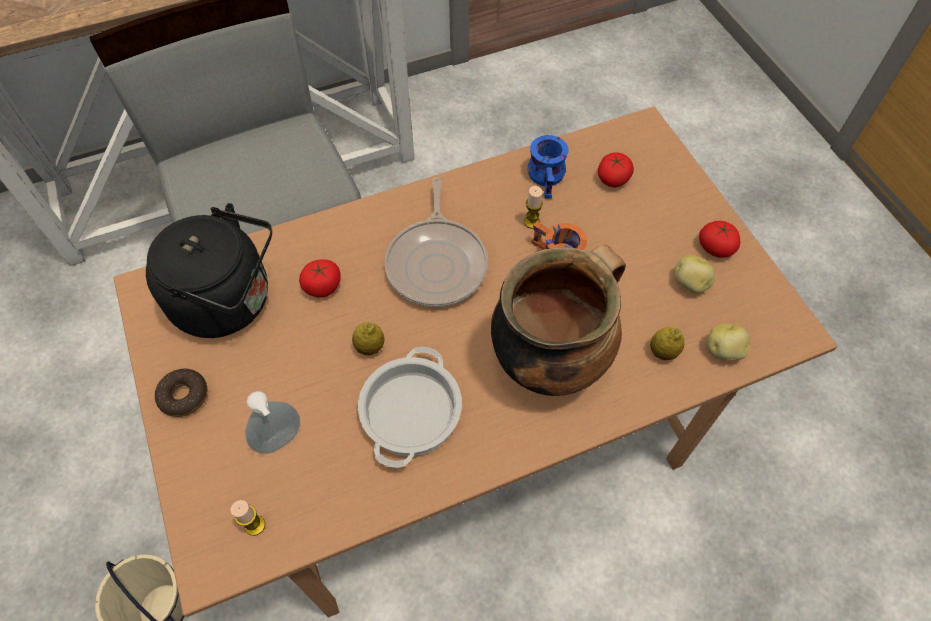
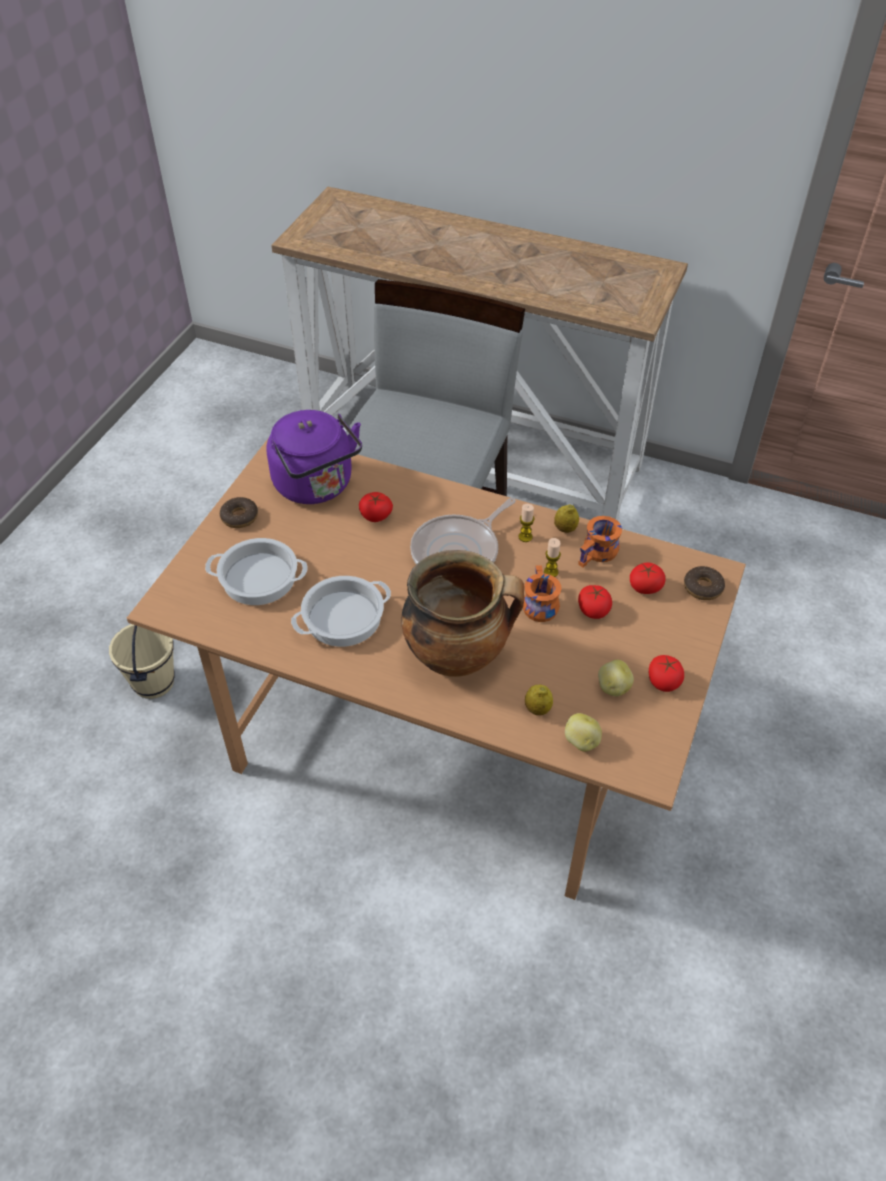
camera: 45 degrees right, 10 degrees down
(229, 301) = (317, 486): black kettle -> purple kettle
(255, 525) = (201, 605): candle -> candle (525, 537)
(281, 442) = (259, 577): soap dispenser -> cooking pot
(370, 347) = (362, 567): lemon -> lemon (565, 529)
(549, 177) = (599, 554): blue mug -> orange mug
(600, 229) = (593, 610): none -> tomato
(651, 147) = (703, 587): none -> donut

